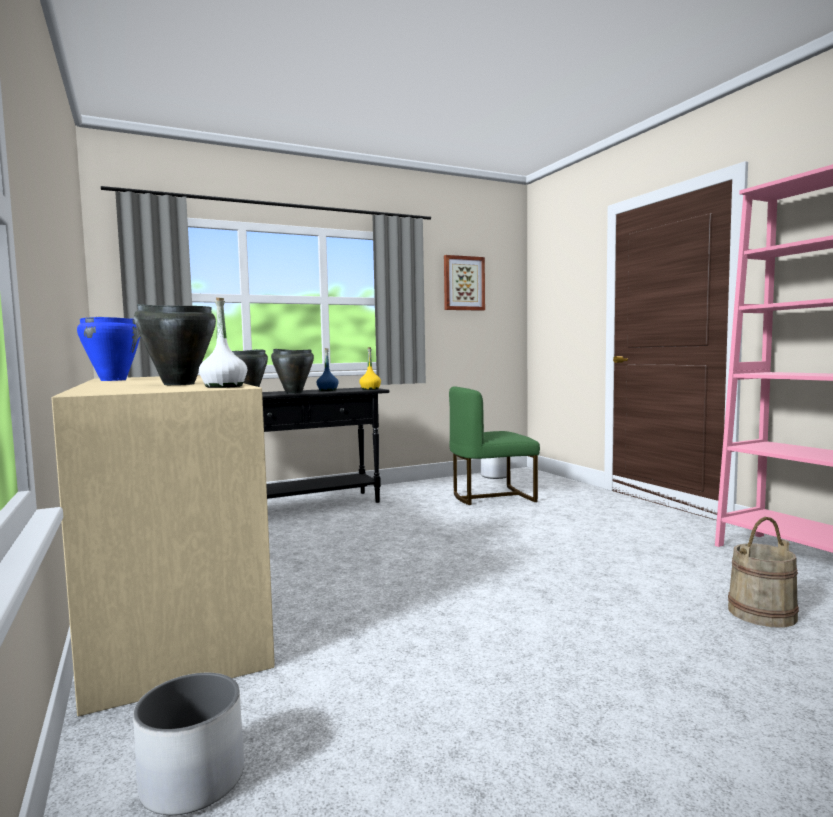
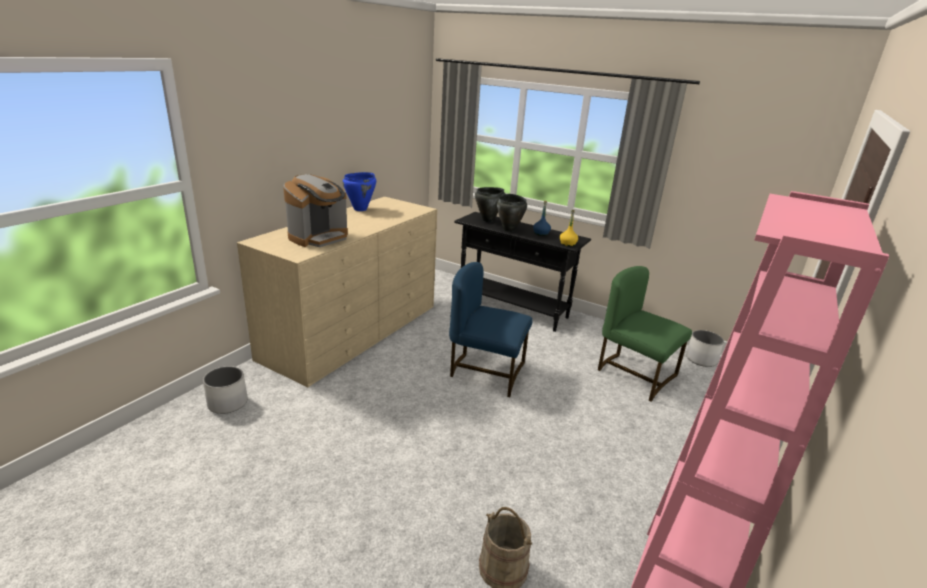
camera: 55 degrees right, 20 degrees up
(178, 384) = (319, 237): black cooking pot -> coffee machine
(224, 386) = (299, 254): white bottle -> none
(409, 544) = (486, 372): none -> blue chair
(463, 283) = (735, 156): picture -> none

